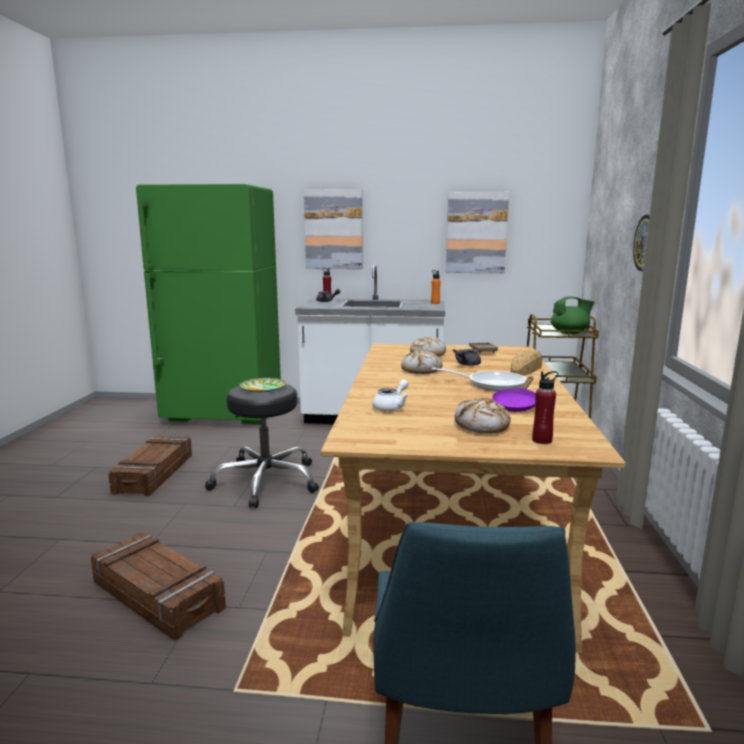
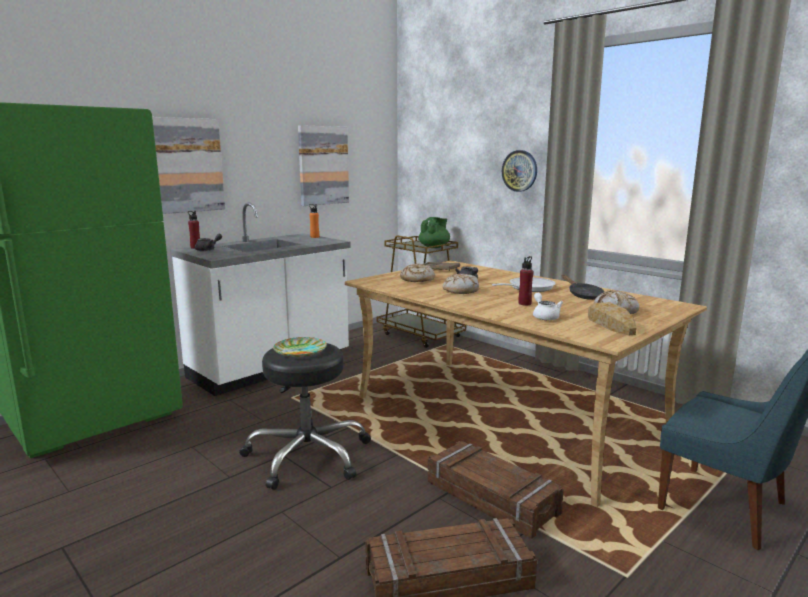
camera: 50 degrees left, 0 degrees up
(153, 473) = (168, 510): crate -> crate (490, 498)
(516, 405) = (583, 295): purple frying pan -> black frying pan
(526, 369) = (507, 275): bread -> bread (610, 324)
(542, 440) = (658, 308): red bottle -> red bottle (524, 303)

